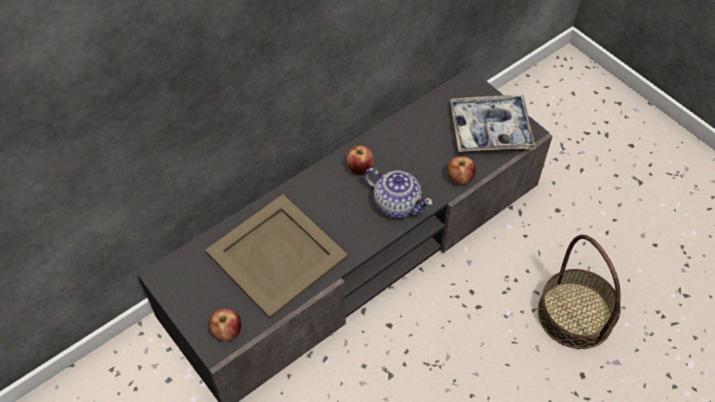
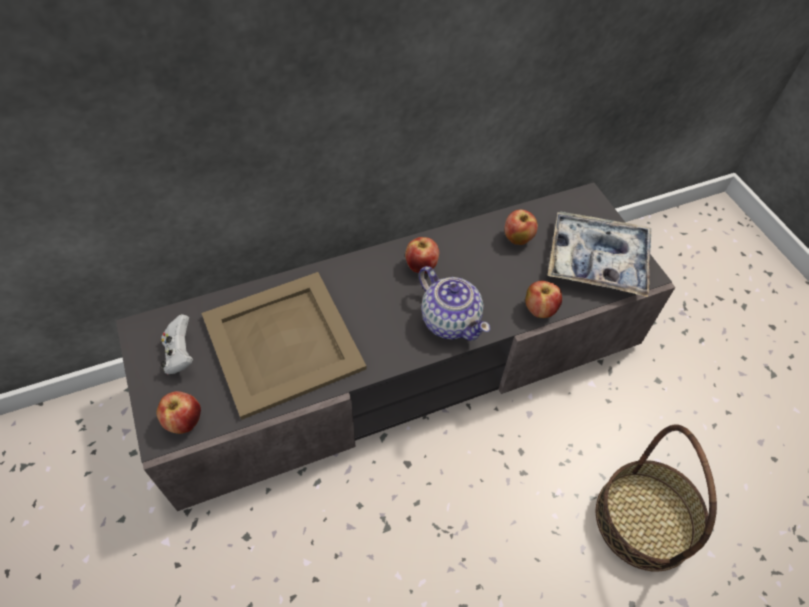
camera: 15 degrees right, 0 degrees up
(201, 285) = (180, 355): none -> white game controller
(425, 128) = (517, 238): none -> apple

